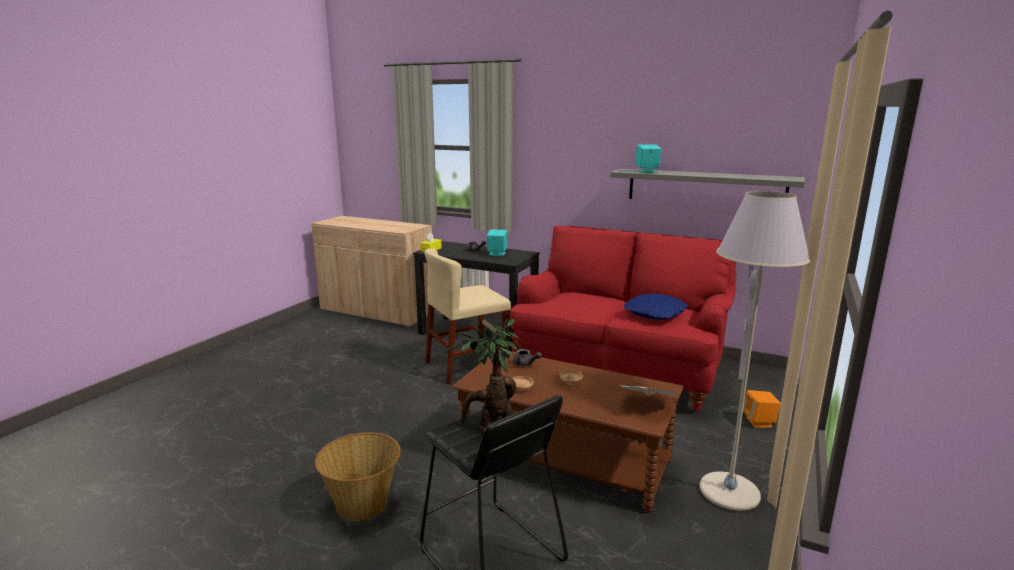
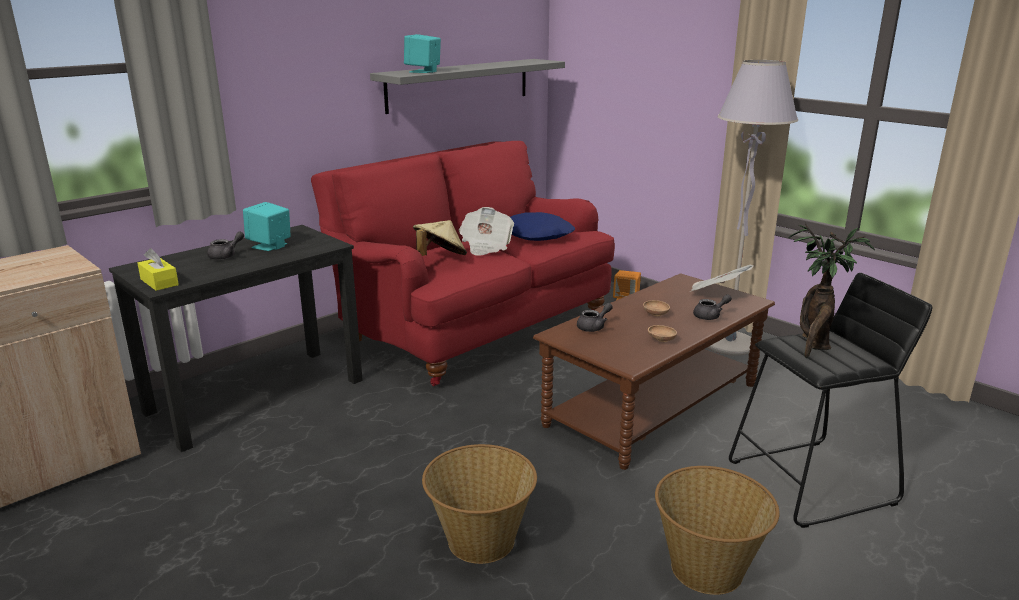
camera: 70 degrees left, 5 degrees up
(370, 420) = (480, 541): none -> basket
(466, 365) = (365, 425): beige chair -> none
(562, 295) = (440, 258): none -> beige hat
(588, 405) = (710, 316): none -> grey teapot
(600, 302) = (486, 246): none -> newspaper

